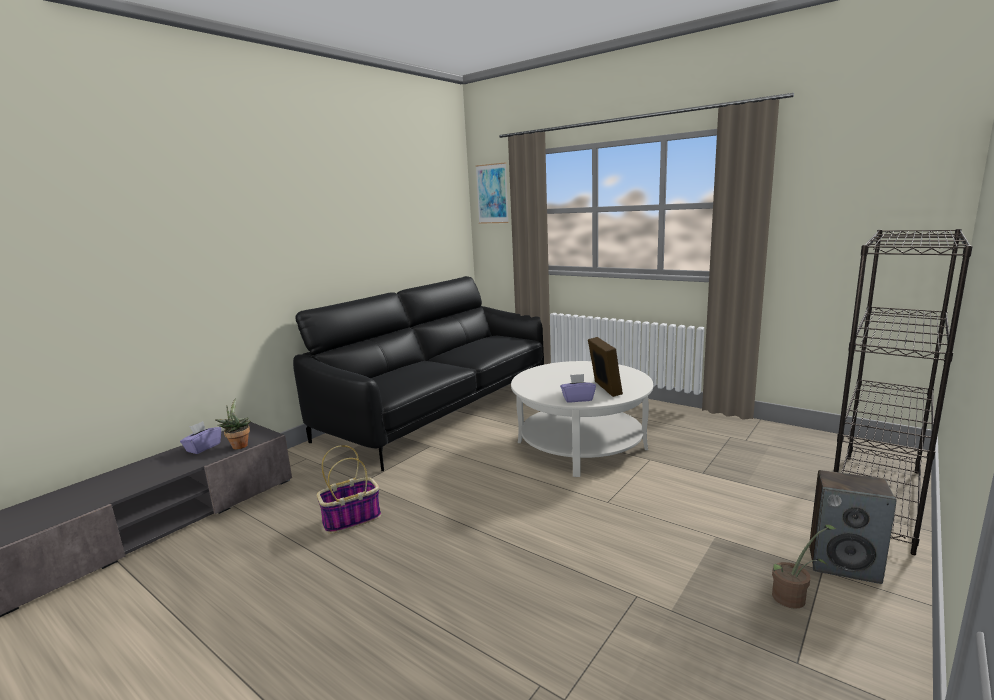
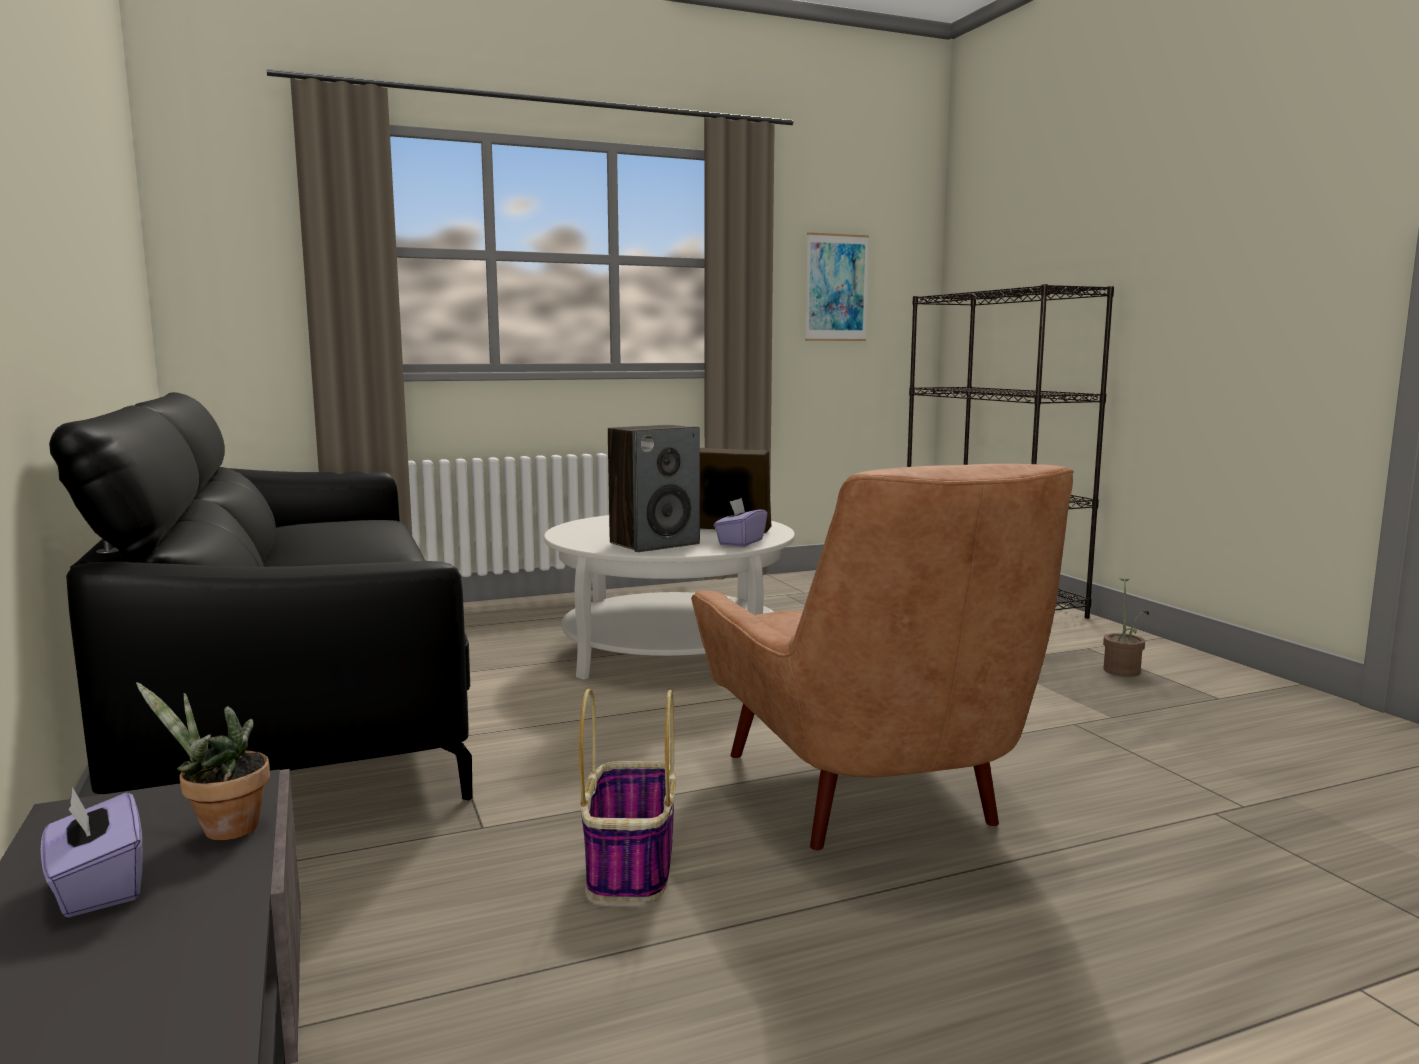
camera: 60 degrees left, 5 degrees down
(453, 553) = (872, 799): none -> brown armchair
(492, 194) = (222, 201): picture -> picture (836, 288)
(844, 564) = (1084, 639): speaker -> speaker (654, 543)

